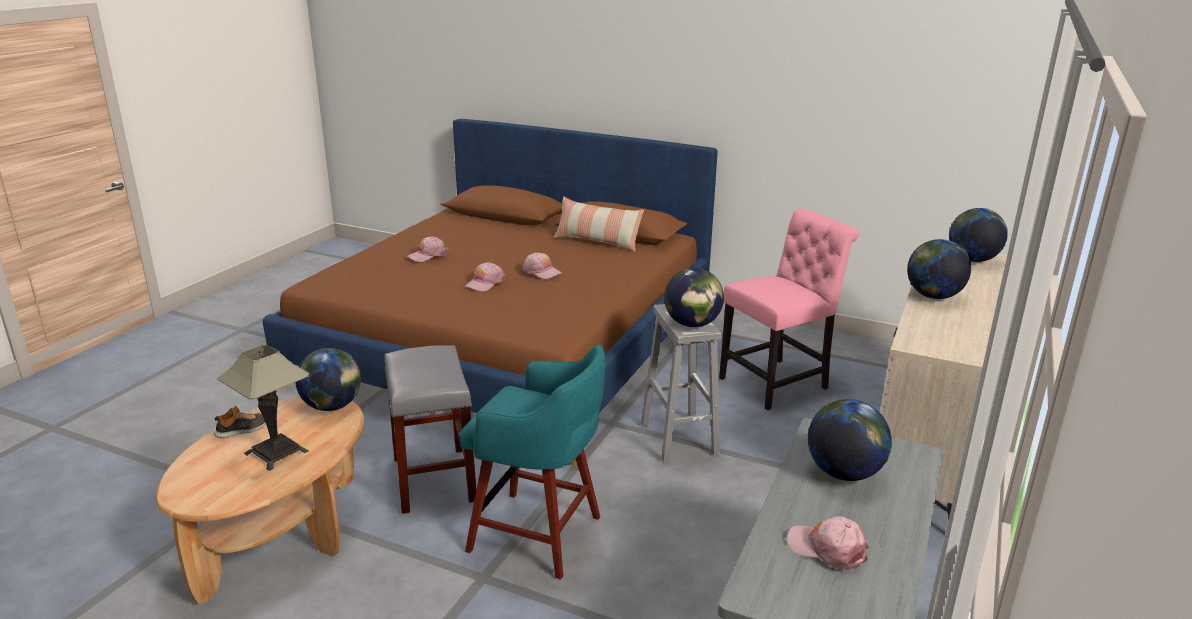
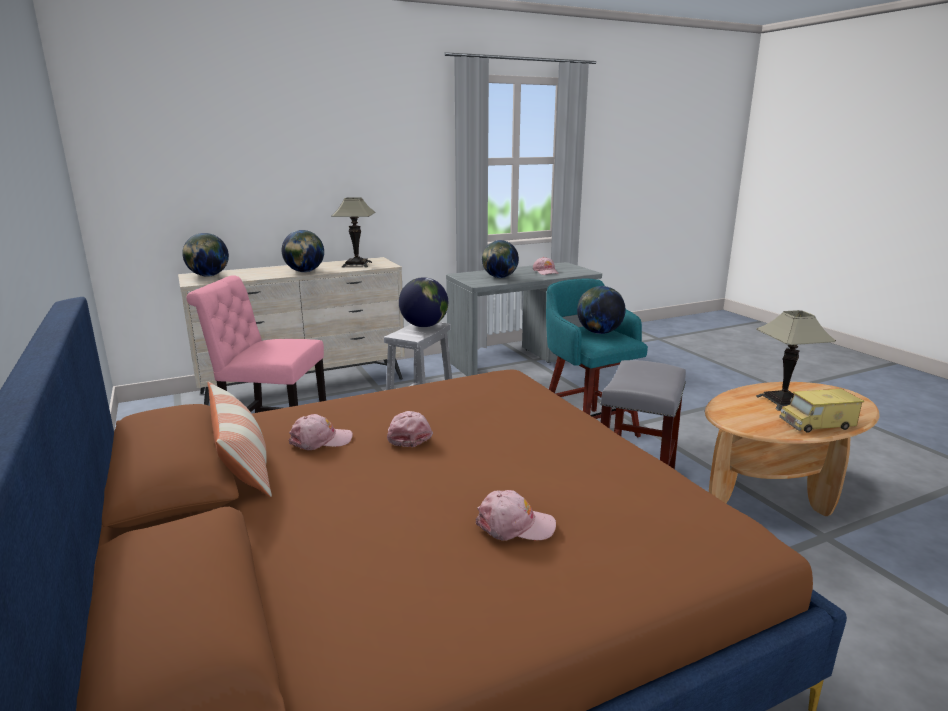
camera: 140 degrees left, 5 degrees down
(243, 429) = (817, 424): shoe -> toy truck
(332, 407) = (732, 418): globe -> globe (599, 333)
(485, 283) = (493, 446): pink cap -> pink cap (320, 440)
(945, 332) = (357, 264): none -> table lamp

